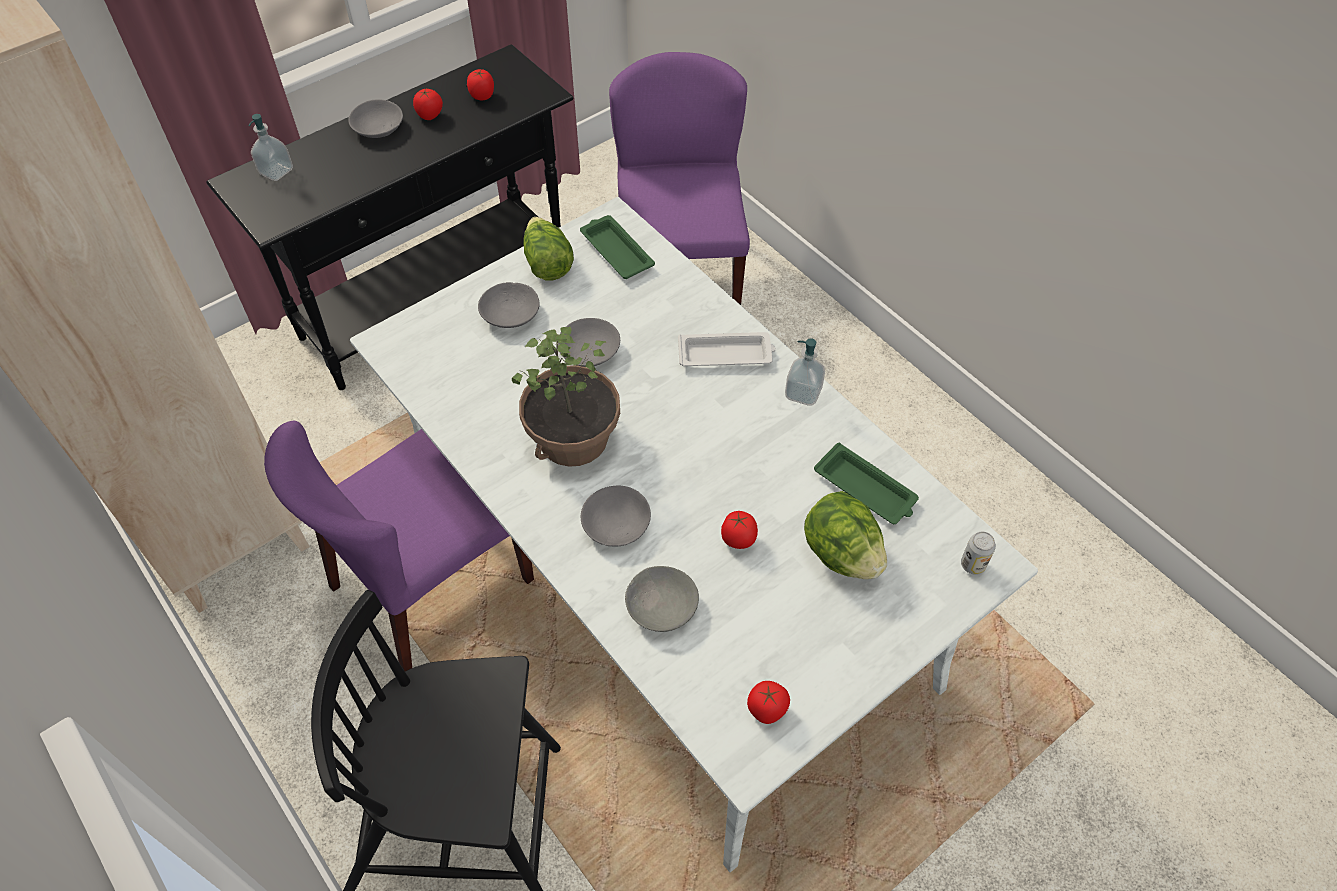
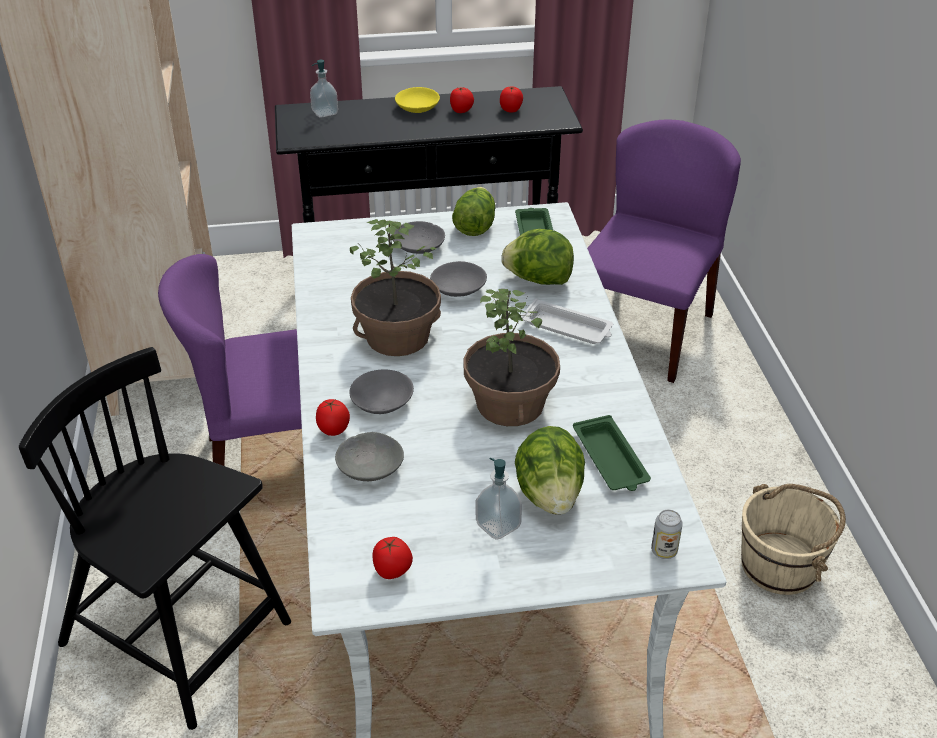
camera: 30 degrees right, 15 degrees down
(378, 128) = (417, 108): grey bowl -> yellow bowl
(659, 307) = (538, 280): none -> lettuce
(738, 469) = (511, 404): none -> potted plant
(738, 540) = (470, 450): tomato -> tomato (333, 431)
(803, 393) = (611, 375): soap dispenser -> soap dispenser (498, 525)
(934, 470) = (781, 565): none -> beige bucket

